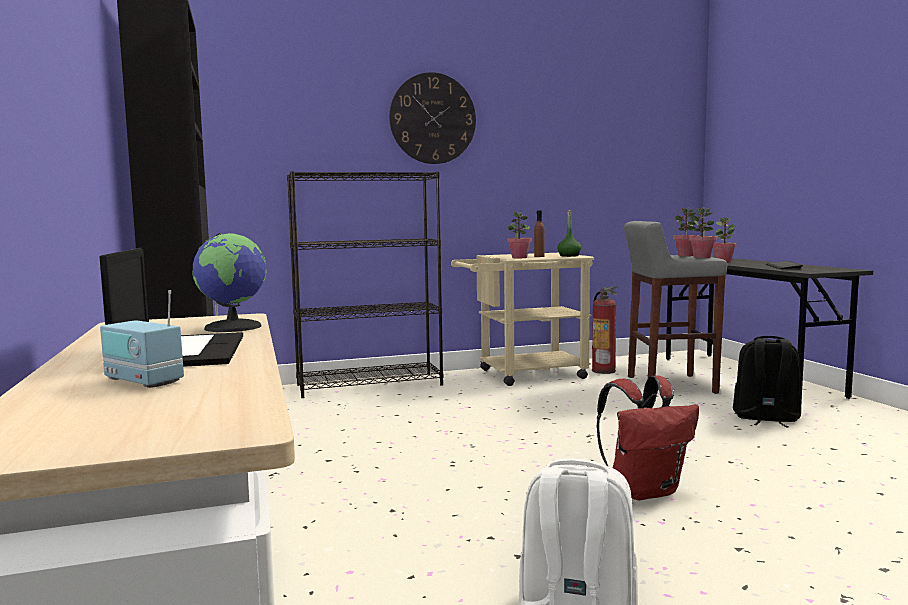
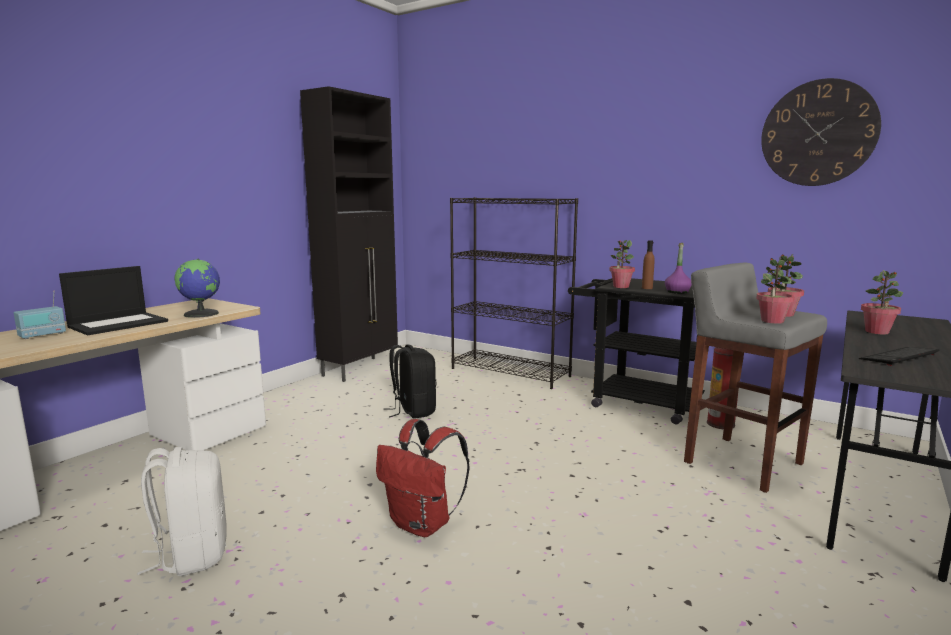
camera: 50 degrees right, 5 degrees up
(143, 381) = (42, 335): radio -> radio turned 135 degrees counterclockwise
(432, 118) = (591, 145): wall clock -> wall clock (818, 133)
(523, 375) = (635, 401): beige cart -> black cart
(569, 256) = (677, 292): green bottle -> purple bottle
(765, 418) = (725, 538): black backpack -> black backpack (413, 411)

